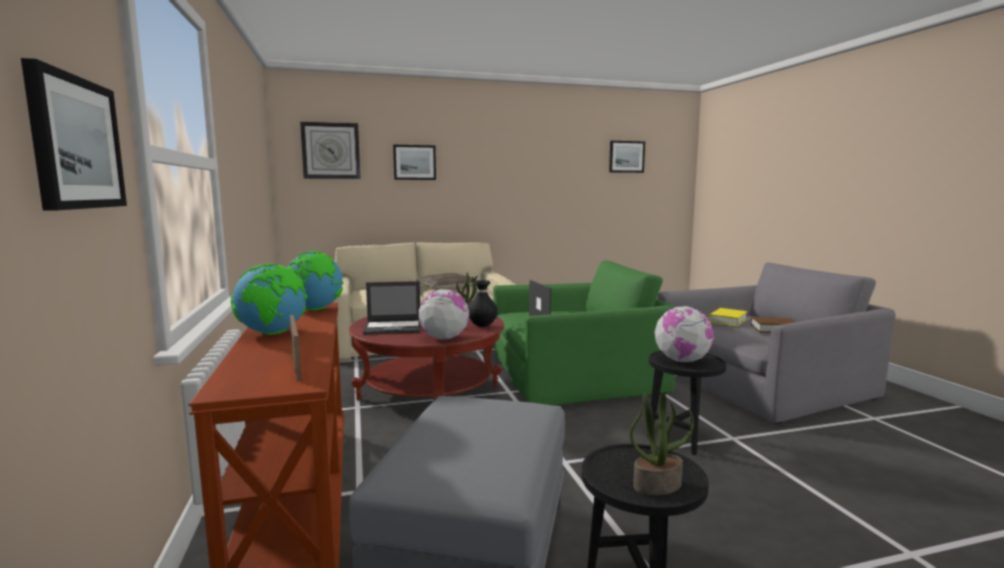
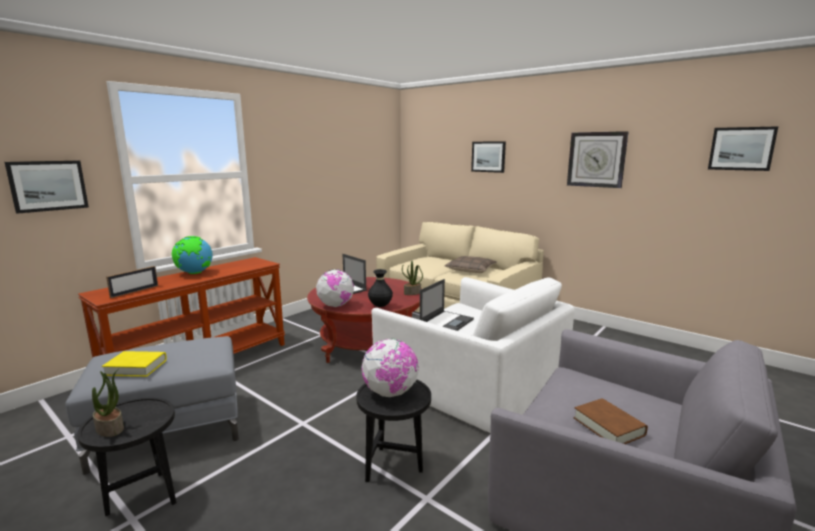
camera: 55 degrees right, 5 degrees up
(315, 310) = (254, 265): globe -> none
(331, 151) = (433, 148): wall clock -> wall clock (596, 159)
(575, 376) = (472, 380): green armchair -> white armchair
(727, 320) = (598, 391): yellow book -> yellow book (136, 367)

